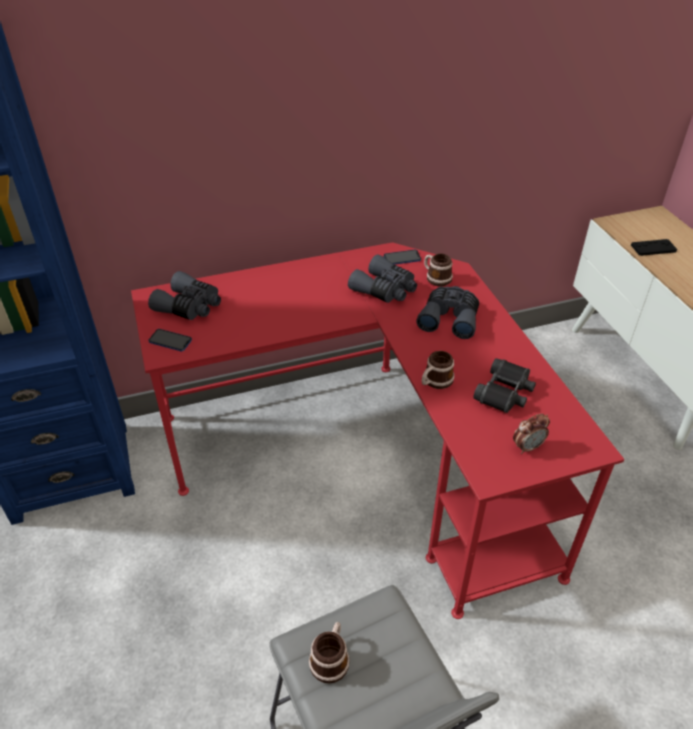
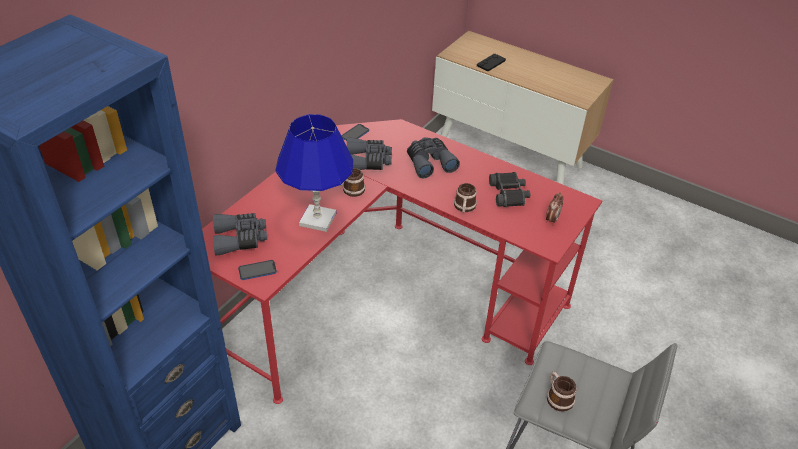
camera: 40 degrees left, 0 degrees up
(275, 321) = (317, 219): none -> blue table lamp
(436, 278) = (392, 138): mug -> mug (350, 189)

